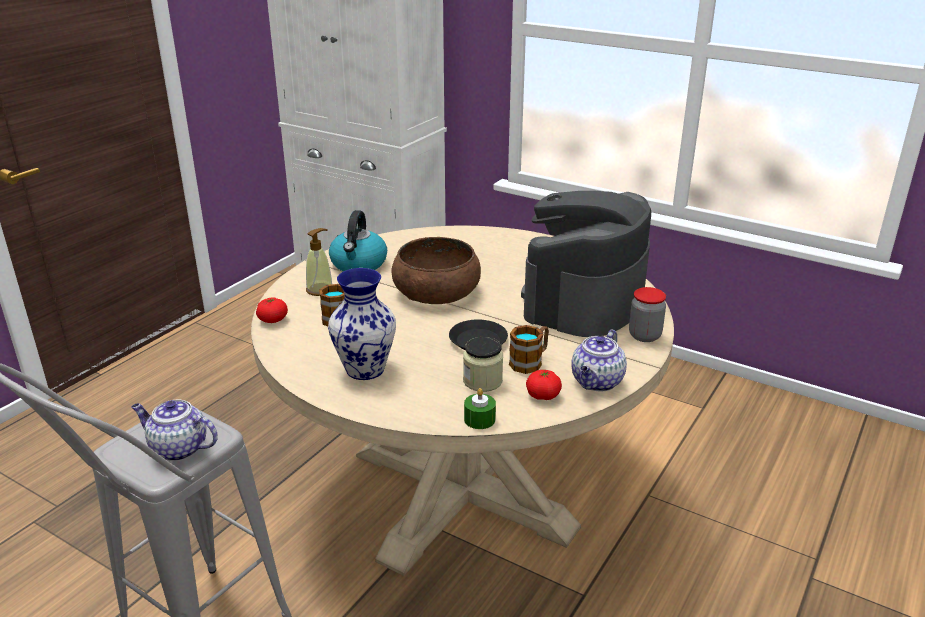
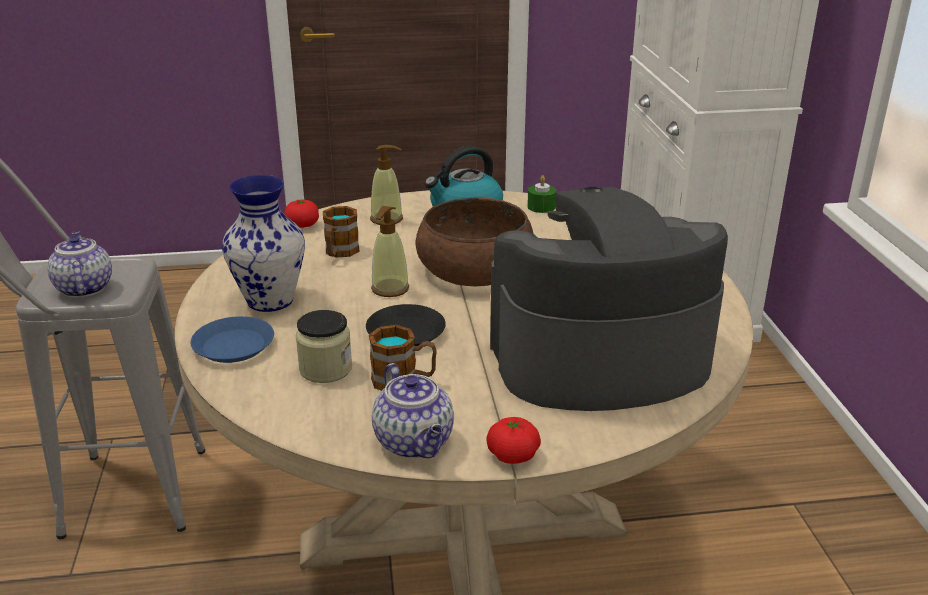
camera: 50 degrees right, 0 degrees up
(406, 403) = (233, 346): none -> blue plate
(417, 325) = (390, 289): none -> soap dispenser
(479, 419) = (247, 398): green candle -> green candle (541, 207)
(543, 395) = (341, 417): tomato -> tomato (513, 455)
(597, 382) = (415, 443): teapot -> teapot turned 105 degrees counterclockwise
(644, 336) = (580, 435): jar -> none

